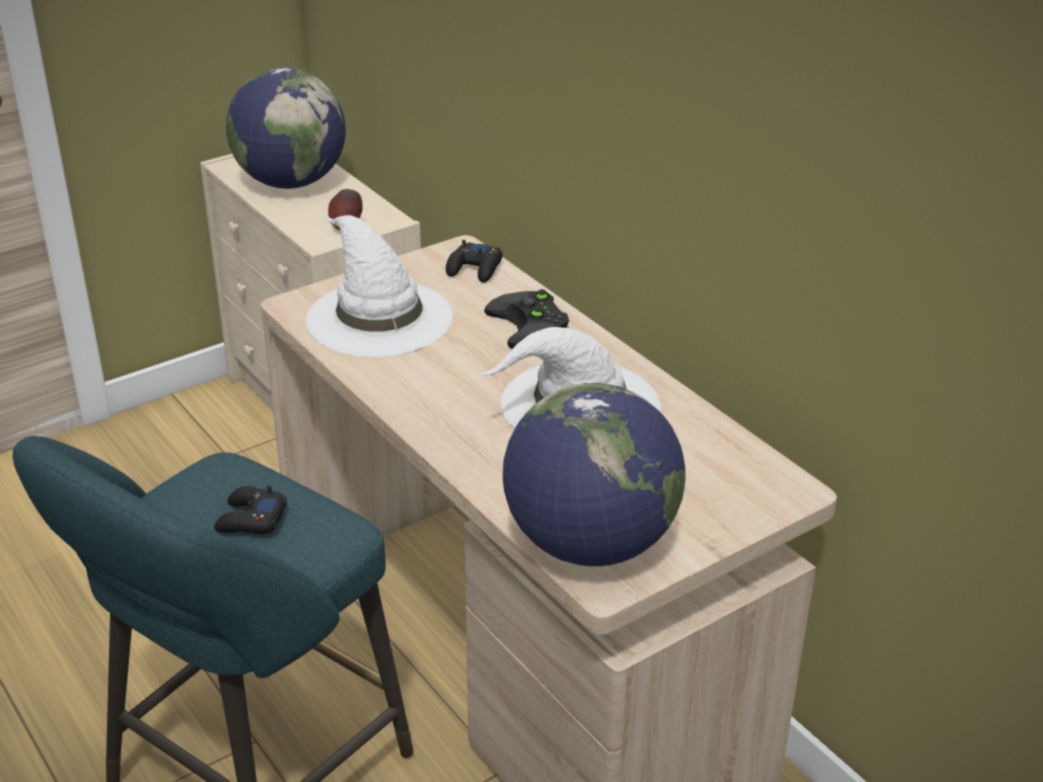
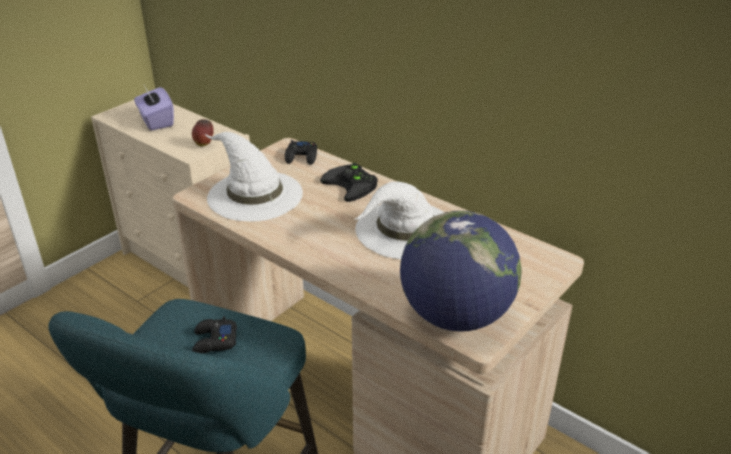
camera: 15 degrees left, 0 degrees up
(291, 182) = (156, 121): globe -> purple tissue box

